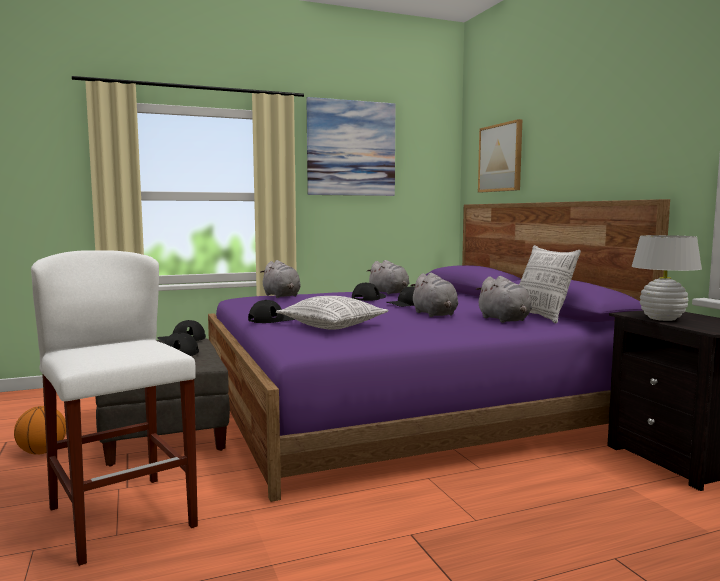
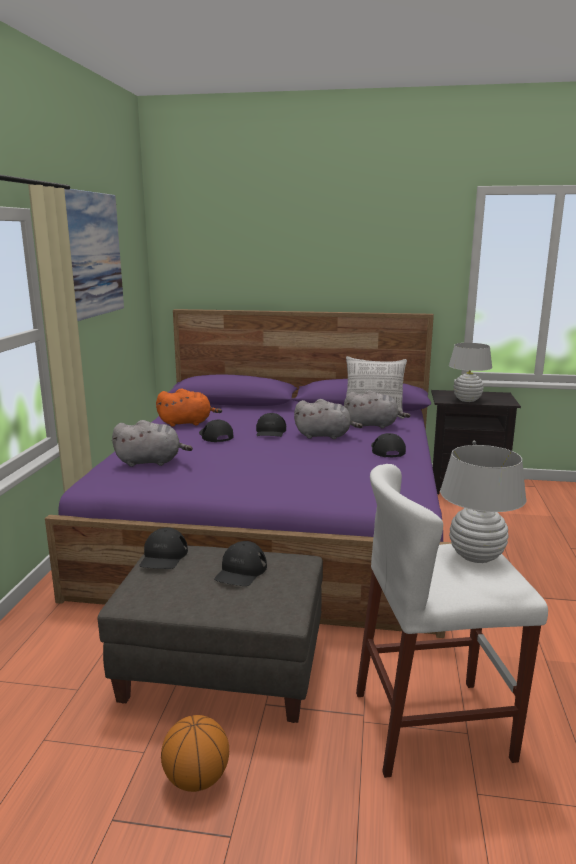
camera: 60 degrees left, 10 degrees up
(138, 349) = (476, 556): none -> white table lamp
(272, 319) = (276, 489): black cap -> black cap (387, 450)
(333, 326) = (336, 475): pillow -> none
(389, 293) = (187, 423): grey plush toy -> orange plush toy
(500, 158) = (224, 263): picture -> none

